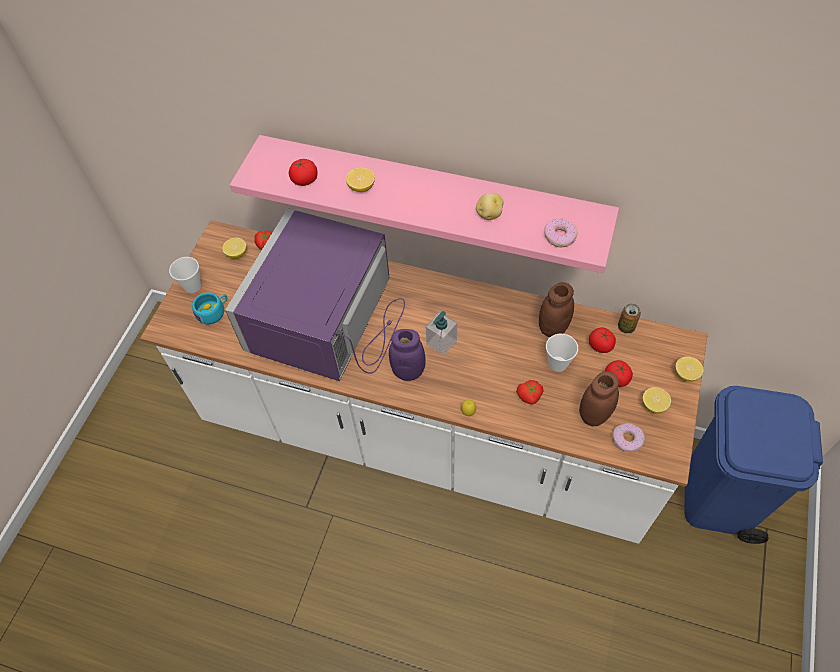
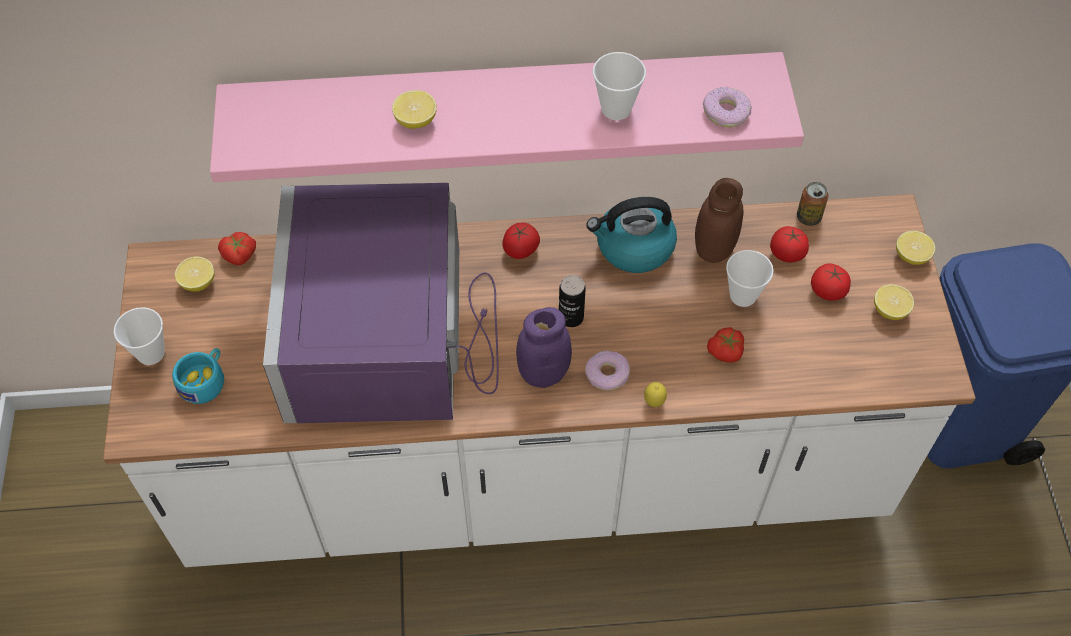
camera: 25 degrees left, 0 degrees up
(305, 180) = (325, 134): tomato -> tomato (521, 249)
(441, 342) = (571, 317): soap dispenser -> can
(489, 214) = (616, 109): potato -> cup
(501, 311) = (633, 247): none -> kettle
(594, 415) = (821, 349): brown jar -> none
(627, 440) = (877, 367): donut -> donut (607, 374)

